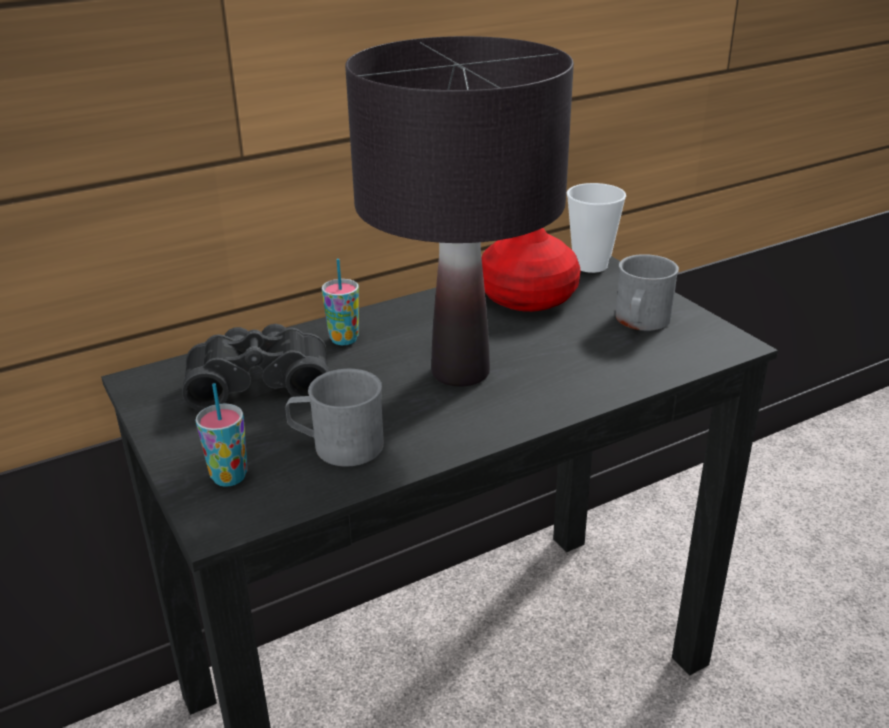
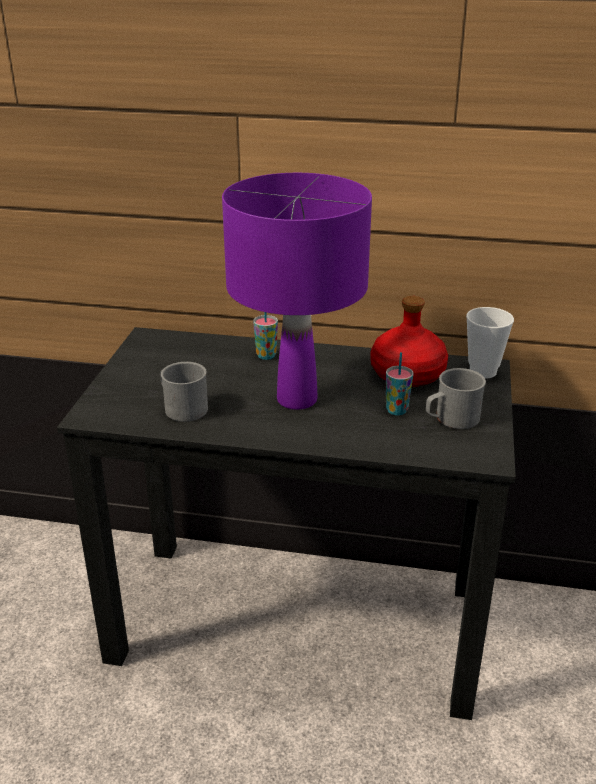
camera: 40 degrees right, 0 degrees up
(229, 477) = (118, 398): cup -> cup (396, 410)
(259, 381) = (194, 360): black binoculars -> none
(460, 372) = (297, 399): black table lamp -> purple table lamp

